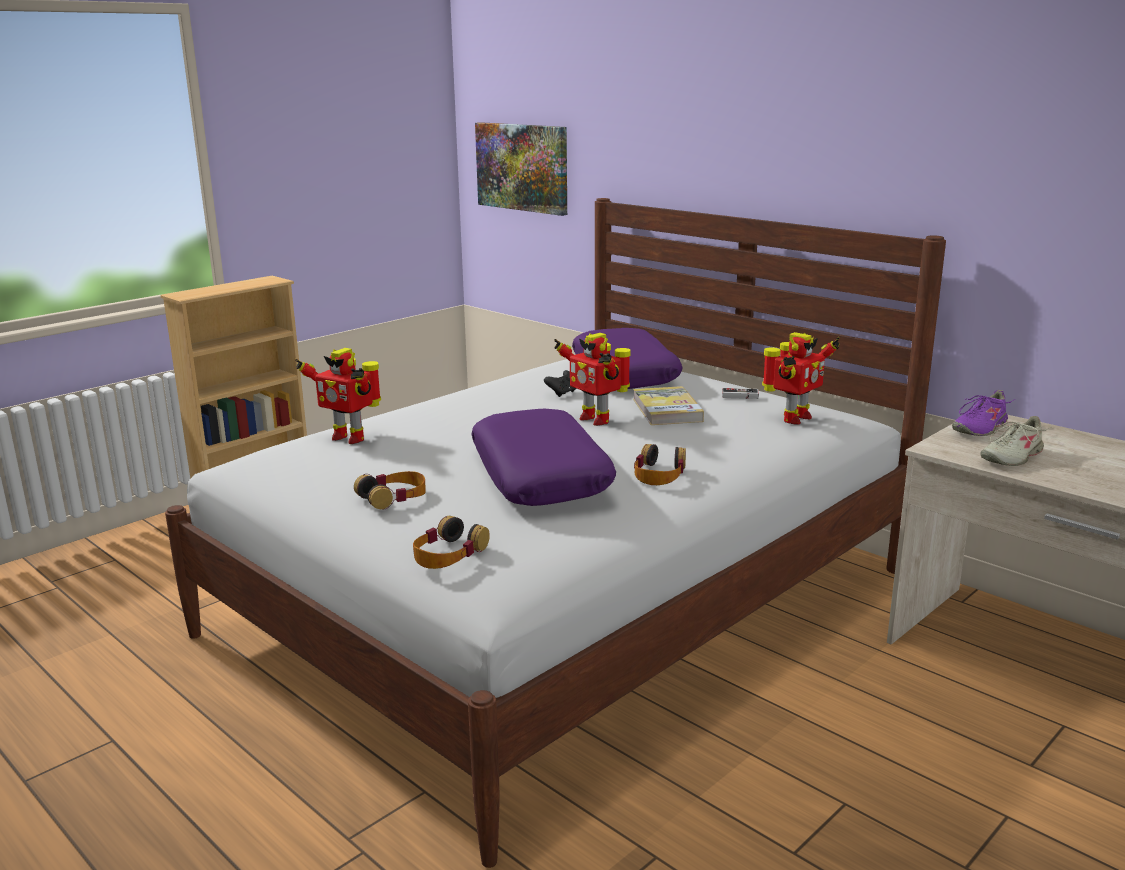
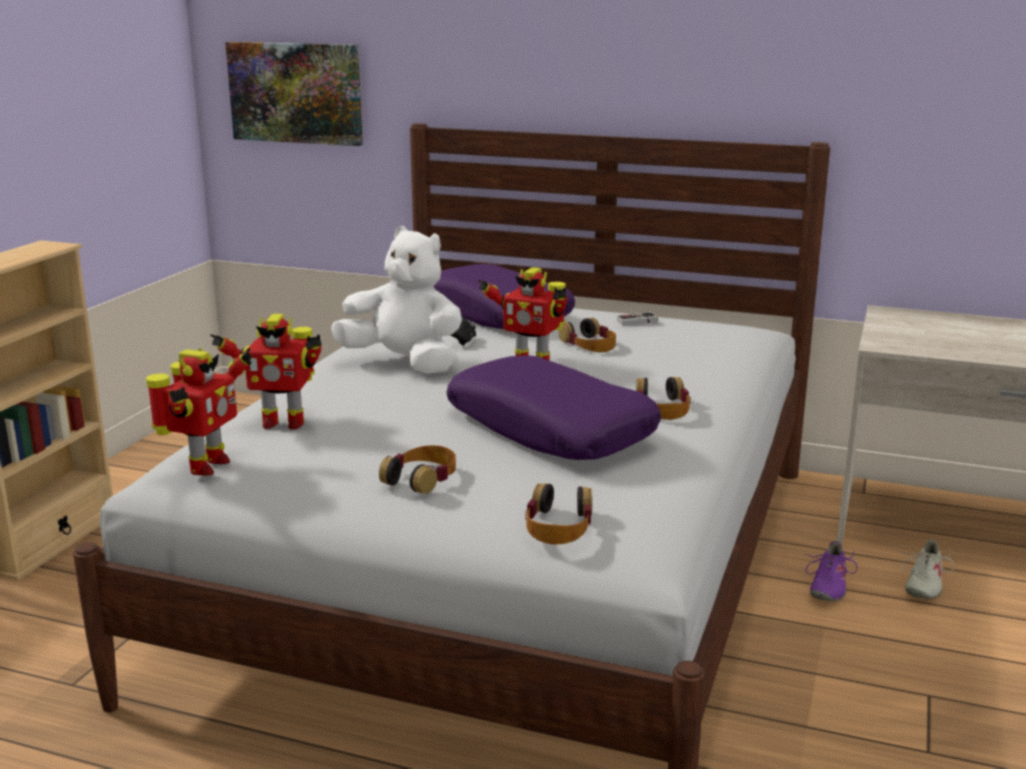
camera: 25 degrees left, 0 degrees up
(494, 405) = (404, 363): none -> white plush toy
(667, 410) = (589, 344): book -> headphones
(793, 419) = (713, 337): toy robot -> toy robot (205, 466)
(979, 428) = (891, 322): purple shoe -> purple shoe (828, 586)
(1011, 457) = (947, 344): beige shoe -> beige shoe (923, 584)

